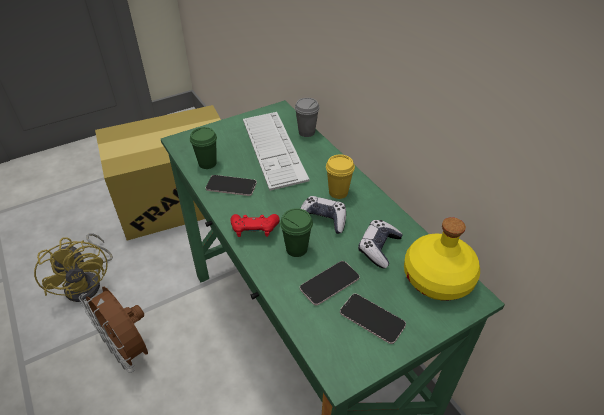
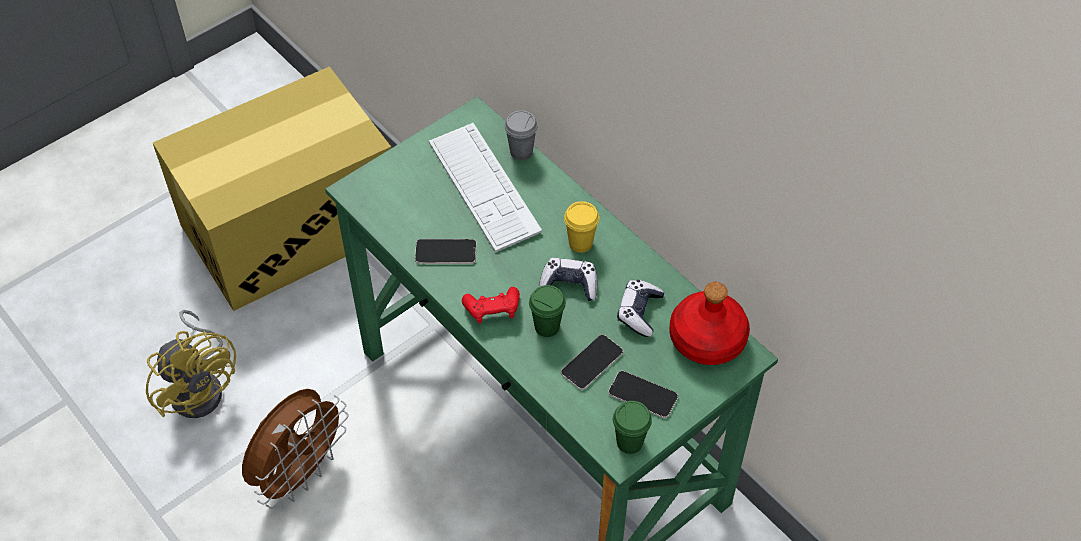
camera: 10 degrees left, 10 degrees up
(128, 350) = (300, 473): brown fan -> brown fan turned 90 degrees counterclockwise
(207, 163) = (404, 222): green cup -> green cup (629, 442)
(436, 278) = (706, 340): yellow bottle -> red bottle

